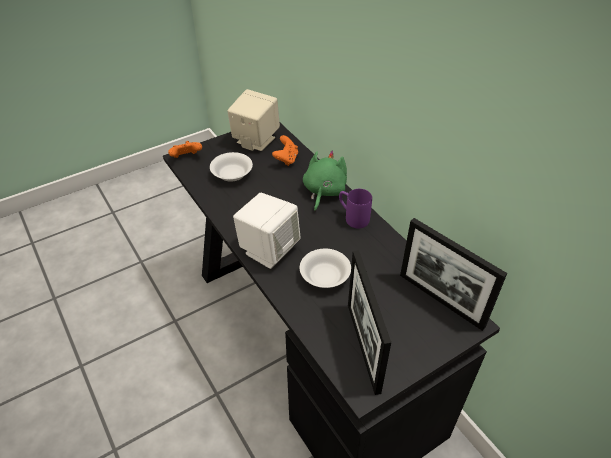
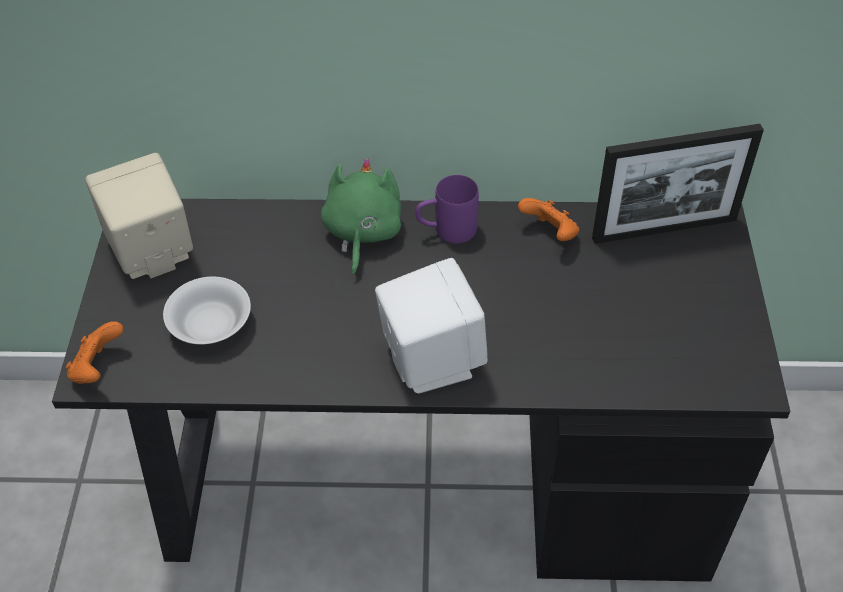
camera: 55 degrees left, 5 degrees up
(286, 159) = (242, 237): orange game controller -> orange game controller (550, 234)
(323, 191) = (362, 233): green plush toy -> green plush toy turned 45 degrees clockwise
(325, 277) = (537, 322): white bowl -> none
(363, 346) = (686, 347): picture frame -> none

